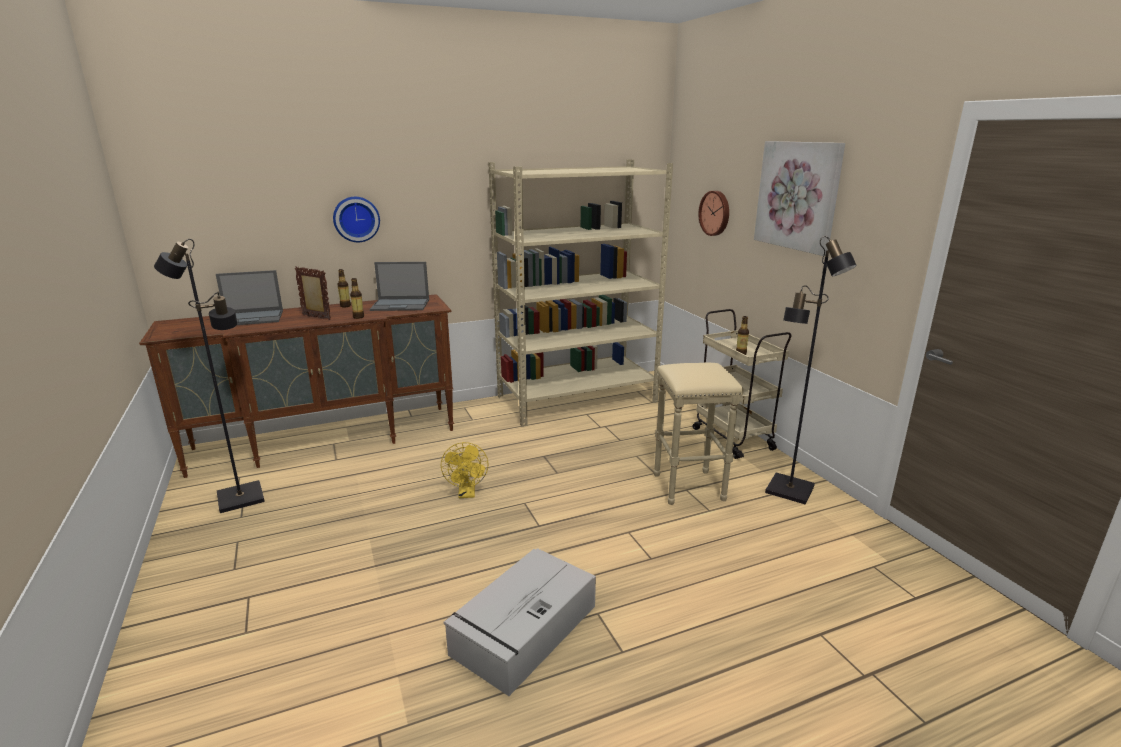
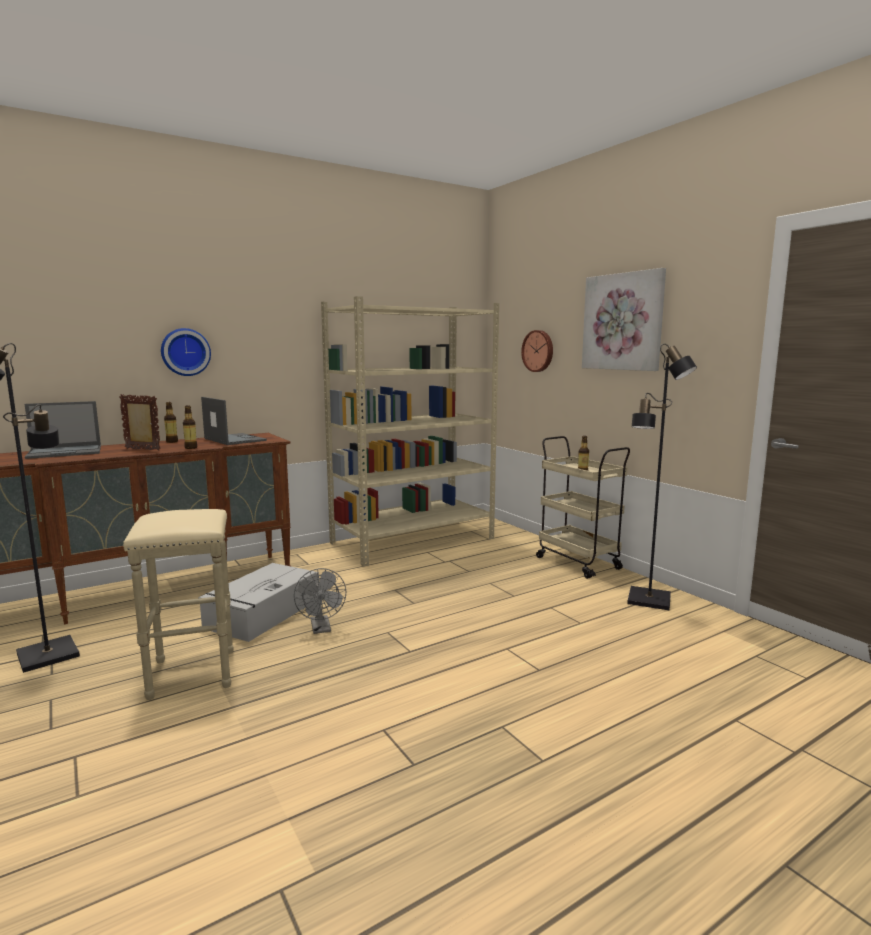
camera: 10 degrees left, 10 degrees down
(401, 305) = (234, 439): laptop -> laptop turned 120 degrees counterclockwise
(467, 493) = (321, 629): yellow fan -> grey fan
(523, 631) = (425, 753): grey storage box -> grey storage box (262, 613)
(690, 487) = (554, 605): beige stool -> beige stool (194, 674)

